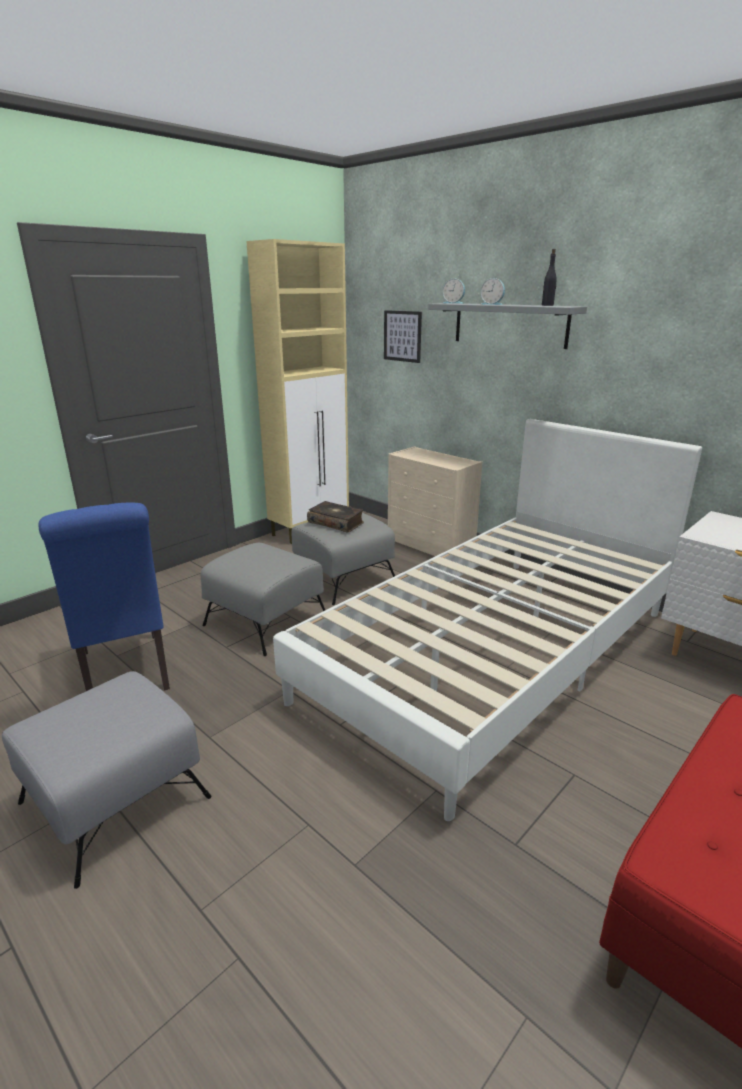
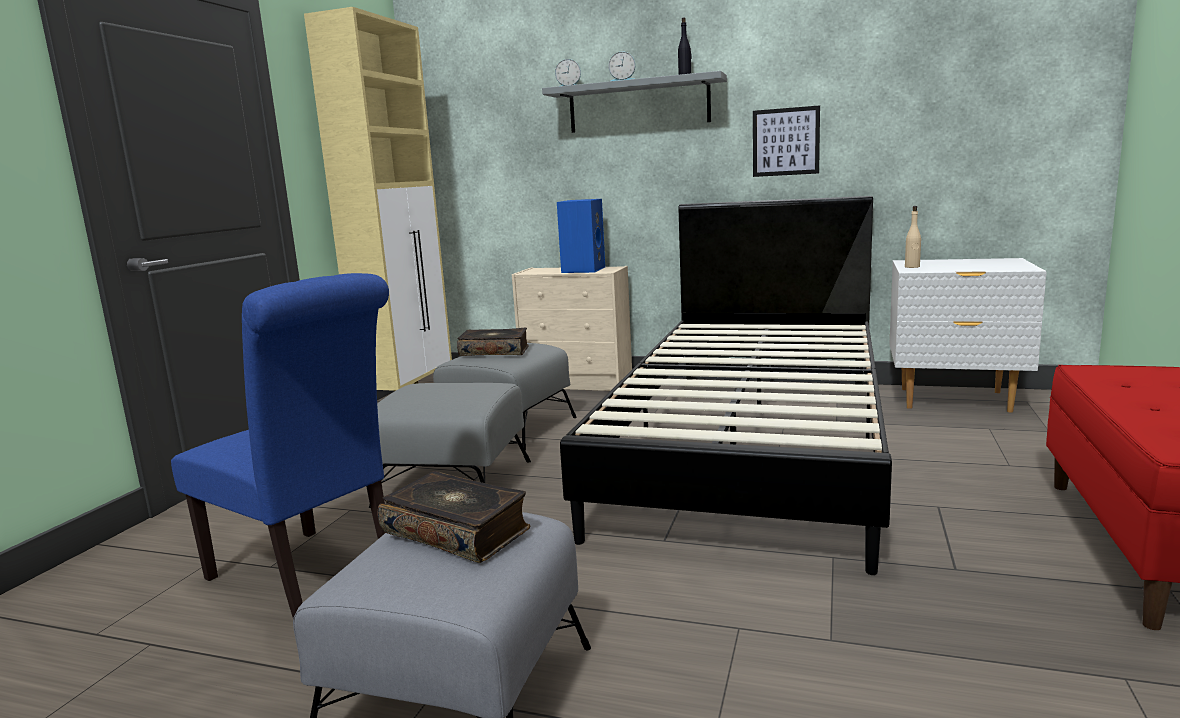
camera: 25 degrees left, 10 degrees down
(115, 706) = (457, 531): none -> book
(402, 336) = (496, 137): picture -> picture (785, 142)
(443, 459) = (583, 270): none -> blue speaker
(494, 653) = (752, 445): white bed -> black bed
(708, 529) = (912, 267): none -> beige bottle

